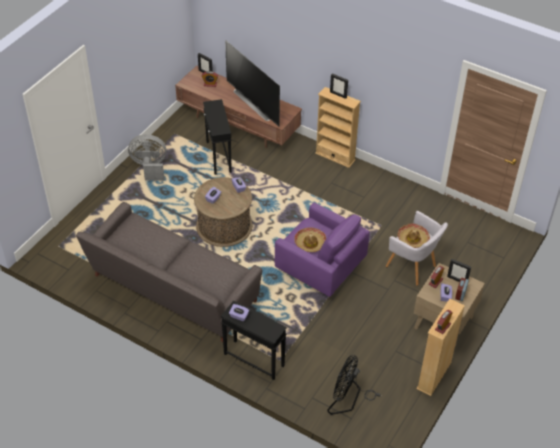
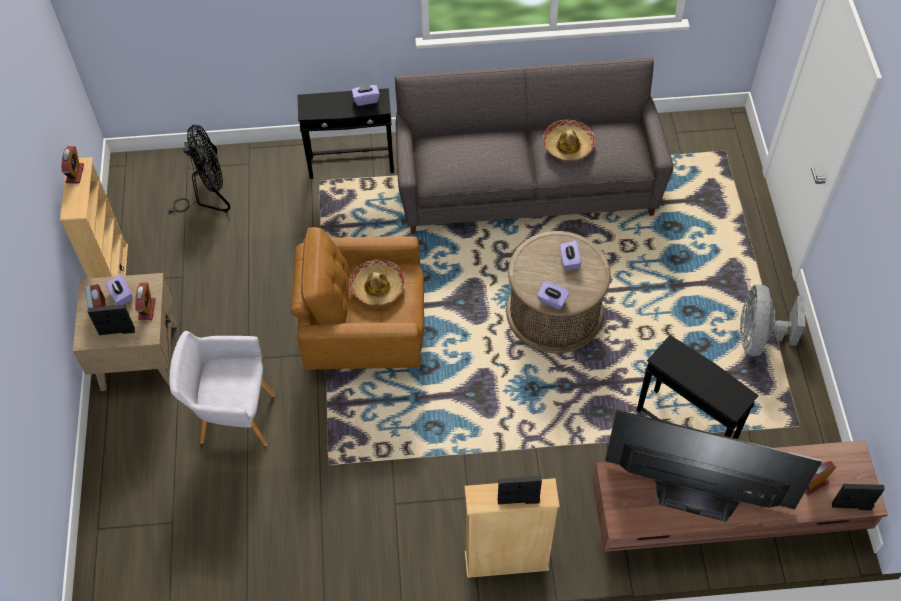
camera: 145 degrees right, 10 degrees up
(149, 167) = (758, 337): grey fan -> grey fan turned 135 degrees clockwise
(320, 269) = (364, 330): purple armchair -> brown armchair
(413, 239) = (230, 384): hat -> hat (568, 145)

